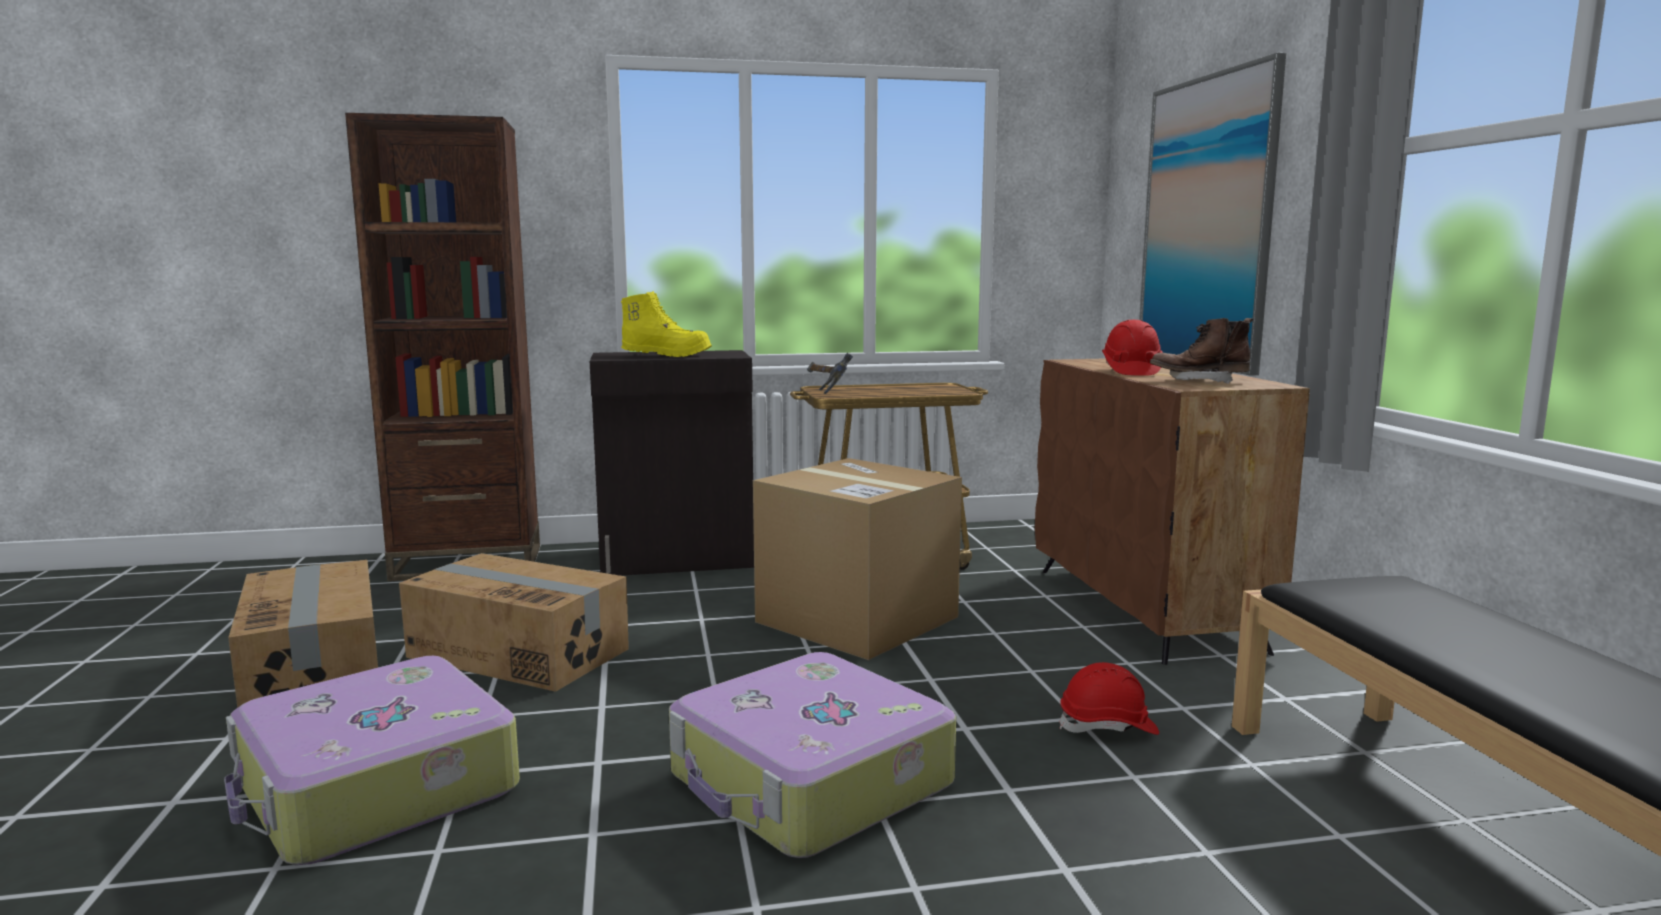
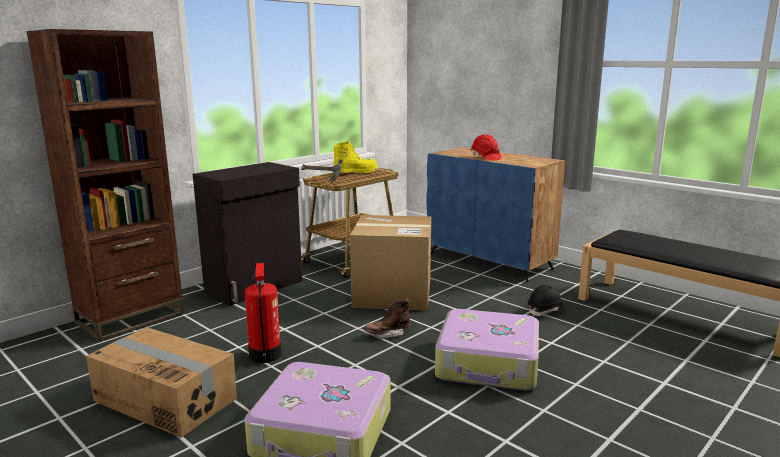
camera: 35 degrees left, 5 degrees up
(519, 652) = (265, 354): cardboard box -> fire extinguisher
(667, 355) = (246, 171): yellow boot -> yellow boot (355, 172)
(1108, 727) = (546, 310): red hard hat -> black hard hat
(1146, 609) = (490, 261): brown cabinet -> blue cabinet
(1199, 381) = (523, 161): brown boot -> brown boot (387, 334)
(1206, 223) = (481, 84): picture -> none

